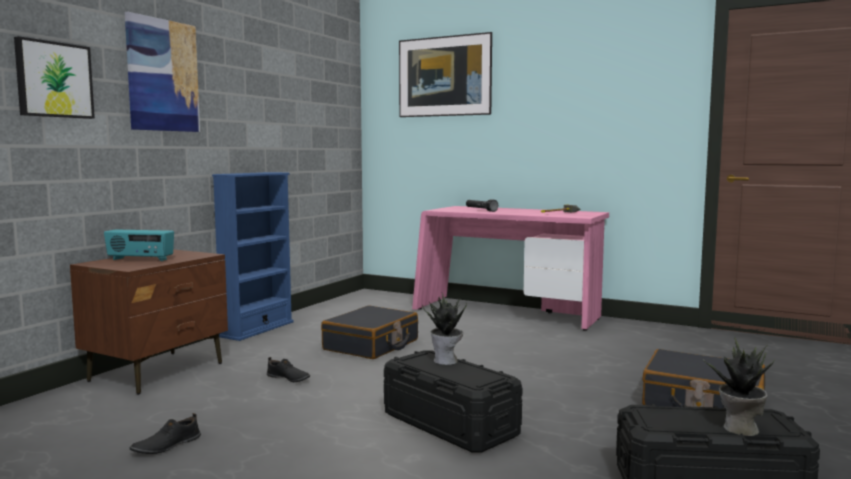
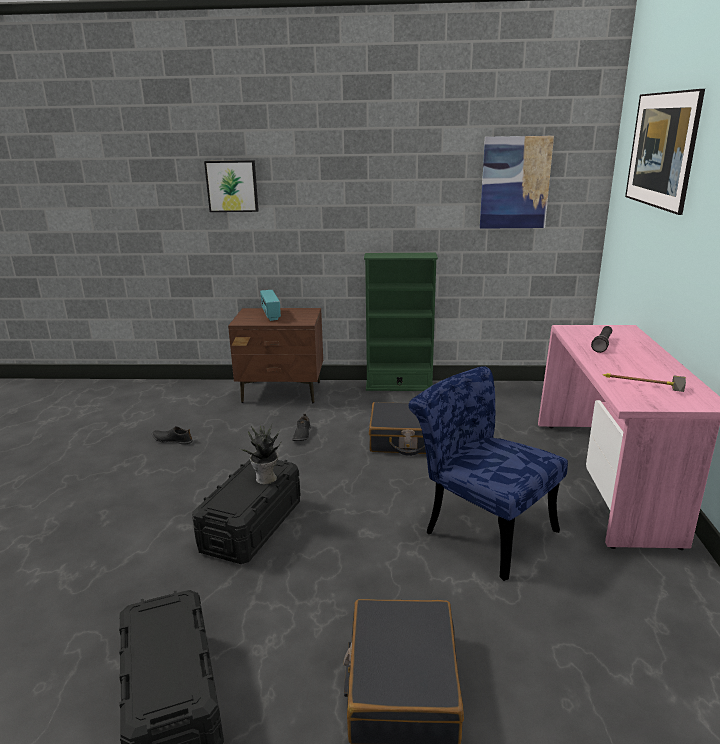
camera: 65 degrees right, 15 degrees up
(163, 75) = (321, 172): picture -> picture (515, 183)
(257, 329) = (399, 386): blue bookcase -> green bookcase
(536, 351) = (481, 528): none -> blue chair
(739, 429) = (143, 670): potted plant -> none

